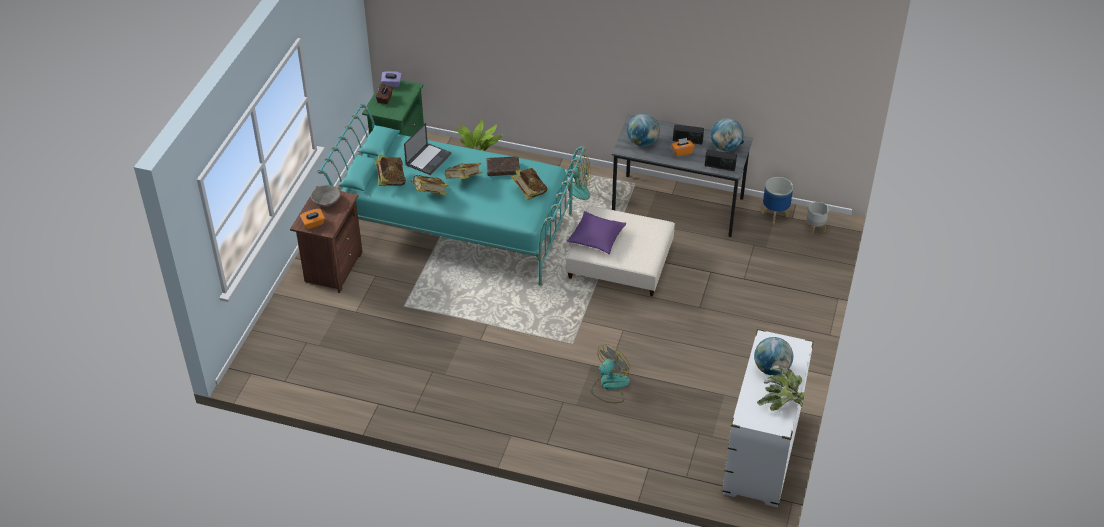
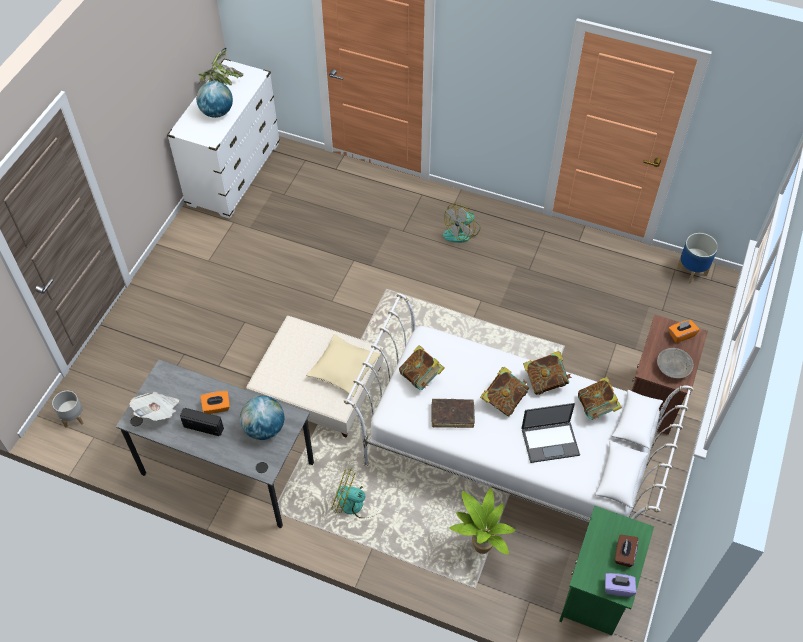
camera: 175 degrees left, 10 degrees up
(428, 159) = (550, 441): laptop -> laptop turned 135 degrees counterclockwise
(457, 228) = (508, 452): turquoise bed -> white bed
(596, 237) = (344, 369): purple pillow -> beige pillow
(609, 385) = (356, 243): fan -> fan (462, 232)
(720, 166) = (176, 379): radio -> none
(725, 147) = (158, 412): globe -> newspaper
(775, 214) = (112, 444): planter -> planter (691, 272)

